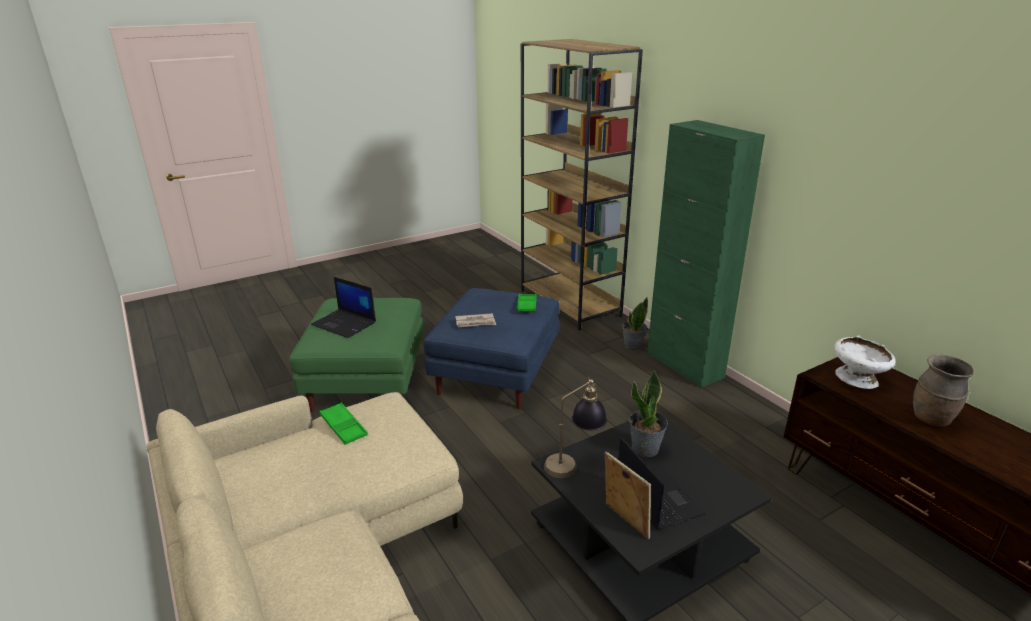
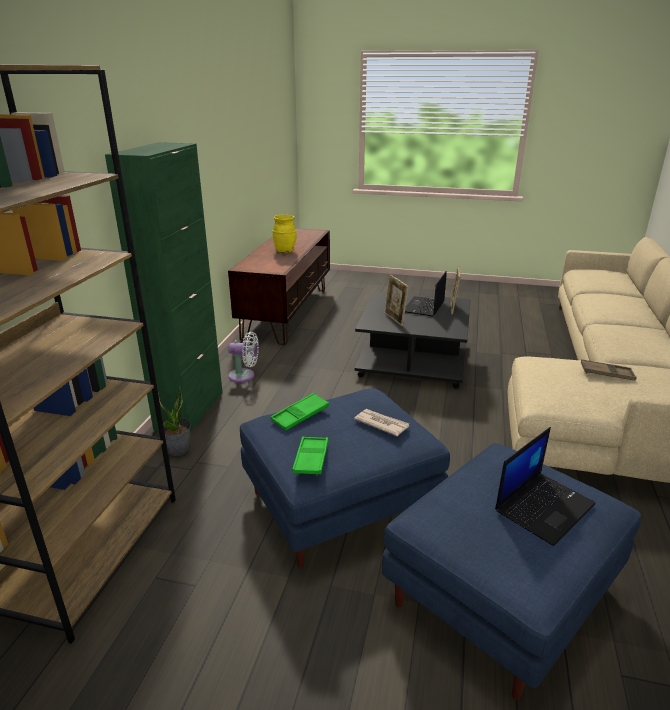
camera: 135 degrees left, 0 degrees up
(340, 461) = (606, 373): none -> brown tray
(343, 427) = (595, 393): green tray -> green tray (311, 459)
(345, 324) = (544, 506): laptop -> laptop turned 60 degrees clockwise
(367, 381) = (501, 591): green ottoman -> blue ottoman
(574, 463) = (444, 329): table lamp -> none
(645, 448) = (394, 319): potted plant -> picture frame
(724, 410) = (244, 376): none -> white fan
(857, 379) = (267, 265): white bowl -> none
(931, 419) = (285, 251): brown vase -> yellow vase

